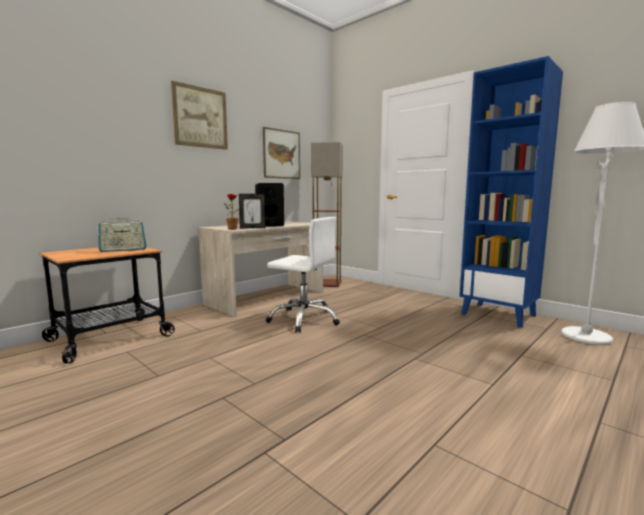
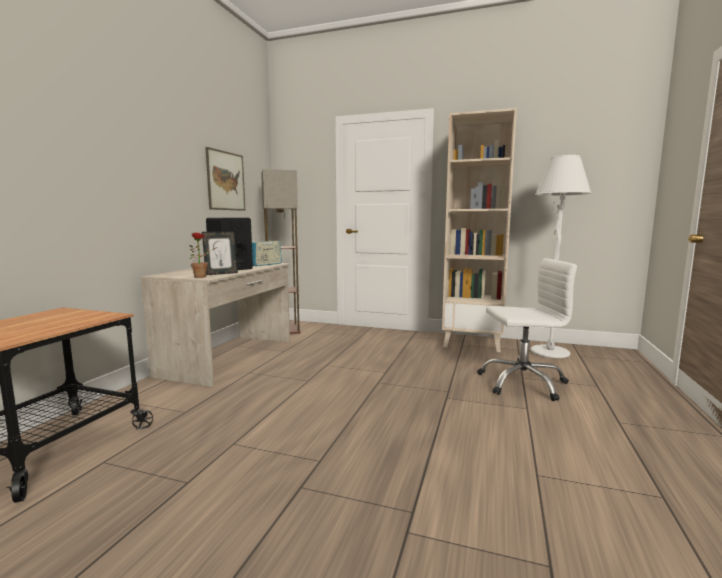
camera: 25 degrees left, 0 degrees up
(123, 250) = (70, 318): radio -> radio (266, 264)
(200, 117) = (136, 130): picture -> none
(304, 319) = (300, 376): white office chair -> white office chair (522, 383)
(499, 315) = (473, 343): blue bookcase -> beige bookcase

